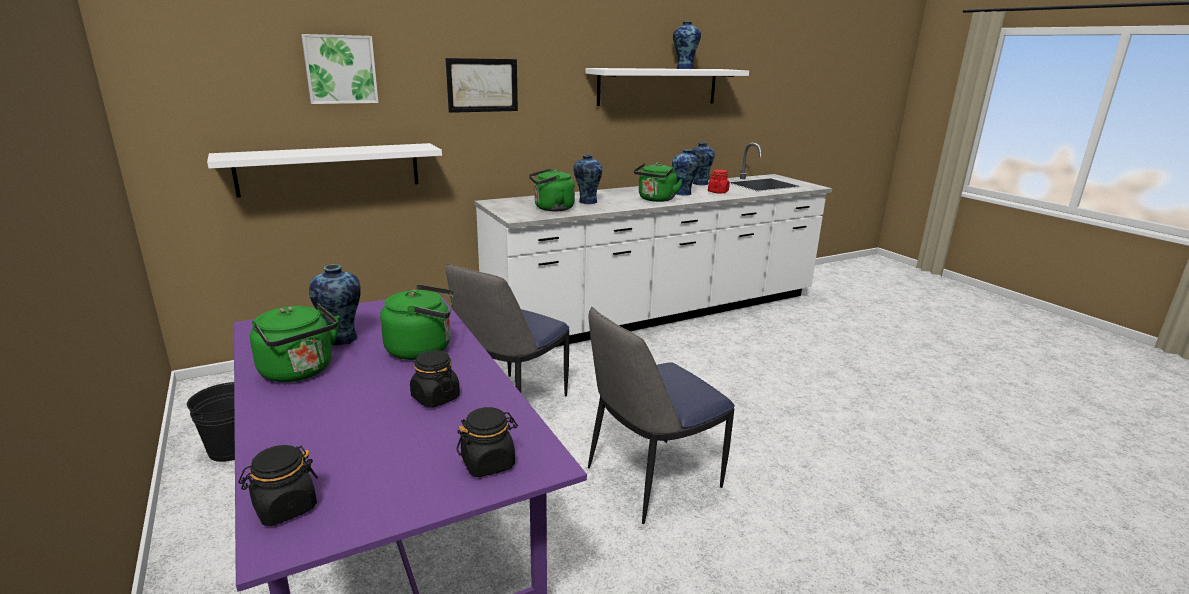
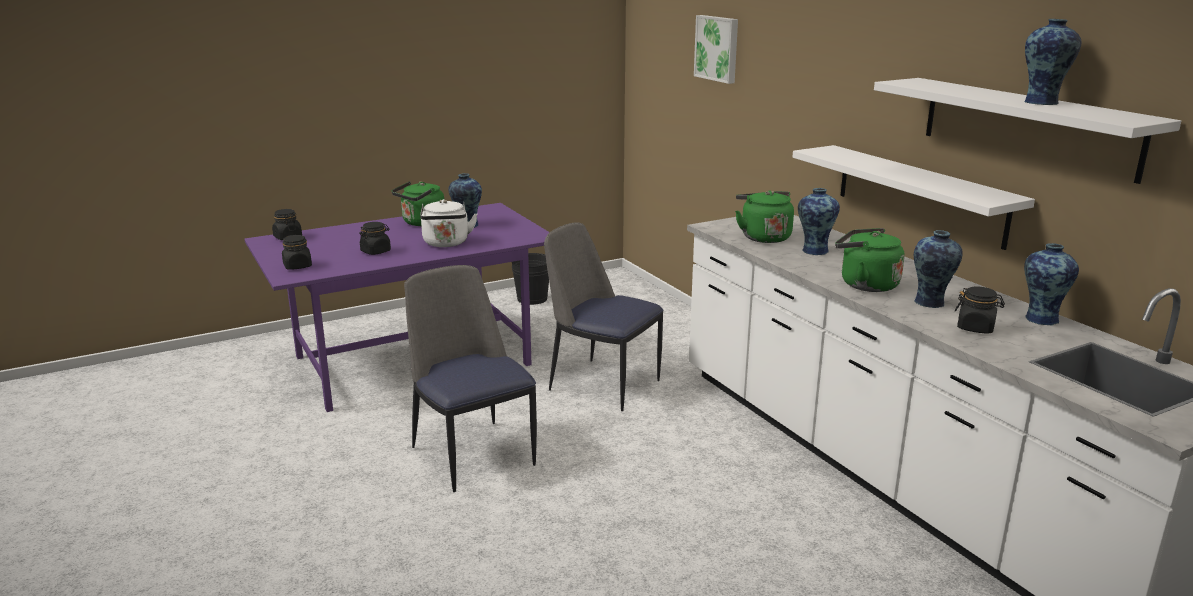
camera: 90 degrees right, 0 degrees up
(330, 169) = (702, 136): white shelf -> white shelf (919, 194)
(423, 349) = (446, 244): green kettle -> white kettle
(482, 85) = (810, 81): picture -> none
(718, 192) = (975, 328): red jar -> black jar

